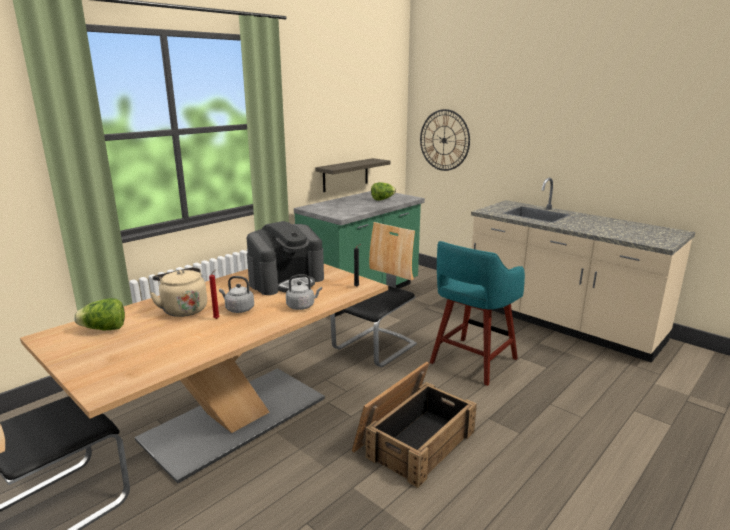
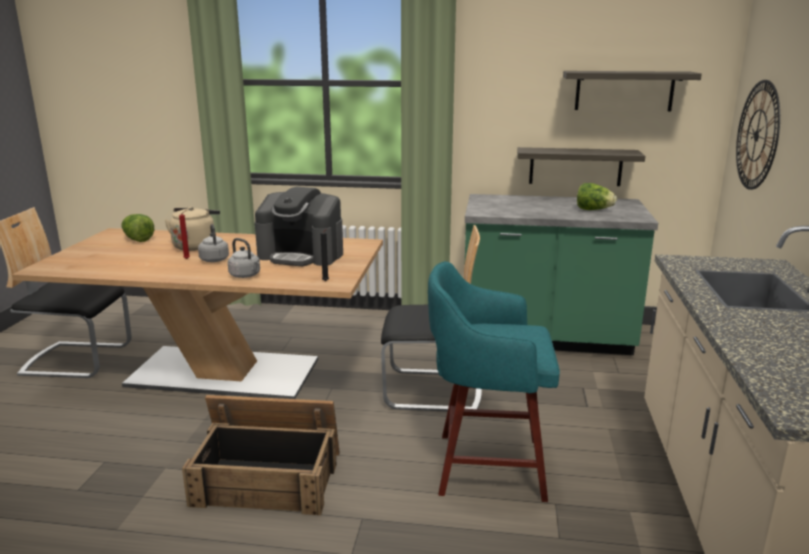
camera: 55 degrees right, 0 degrees up
(364, 121) = (624, 91): none -> shelf

